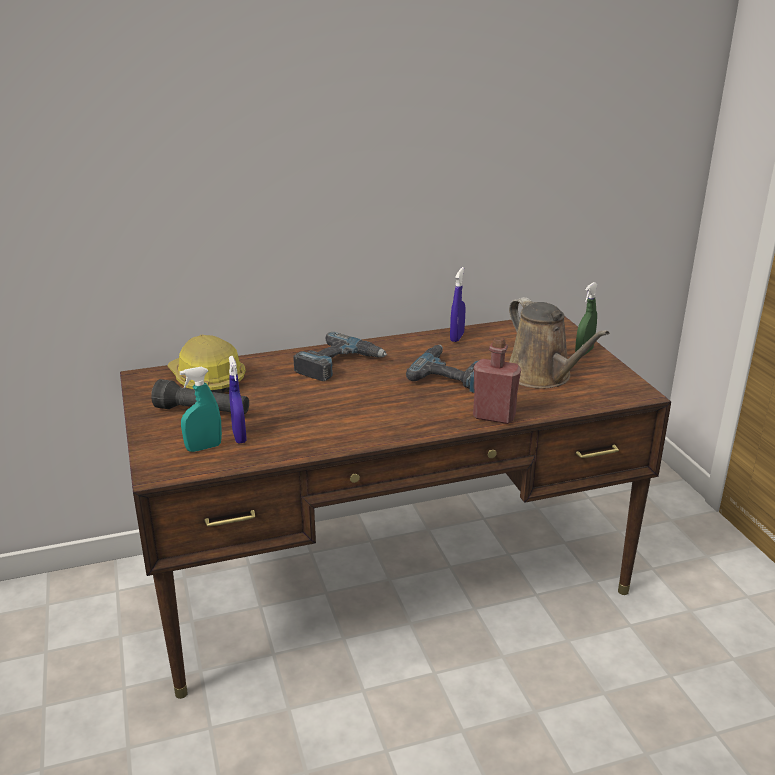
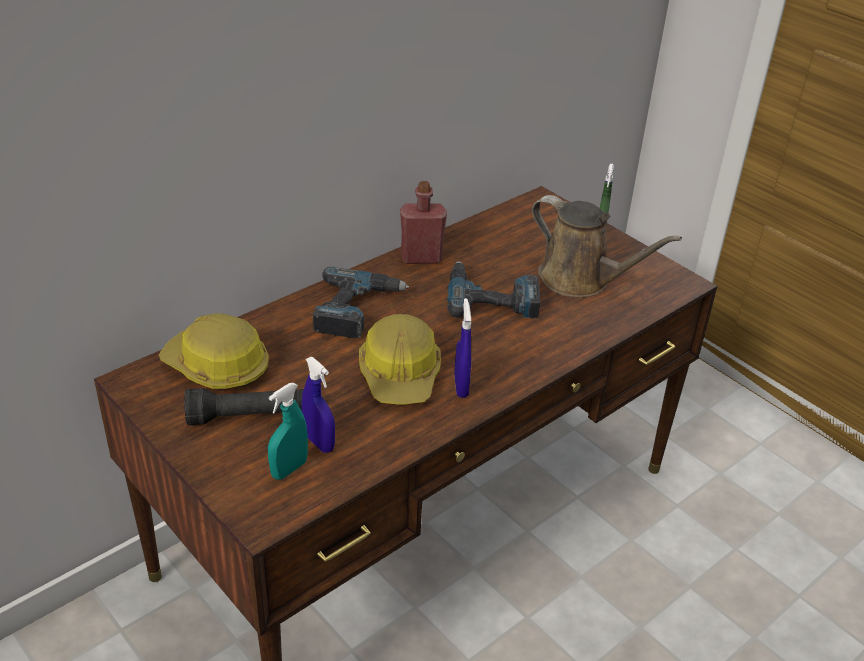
camera: 25 degrees left, 10 degrees up
(337, 409) = (400, 374): none -> hard hat
(457, 337) = (458, 242): blue spray bottle -> blue spray bottle (461, 386)
(494, 416) = (568, 346): red bottle -> red bottle (421, 258)

